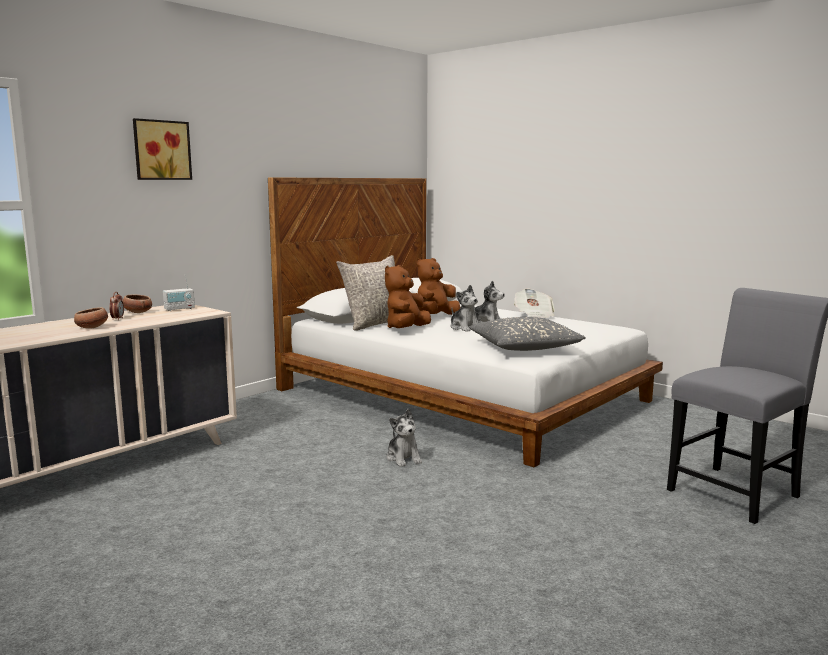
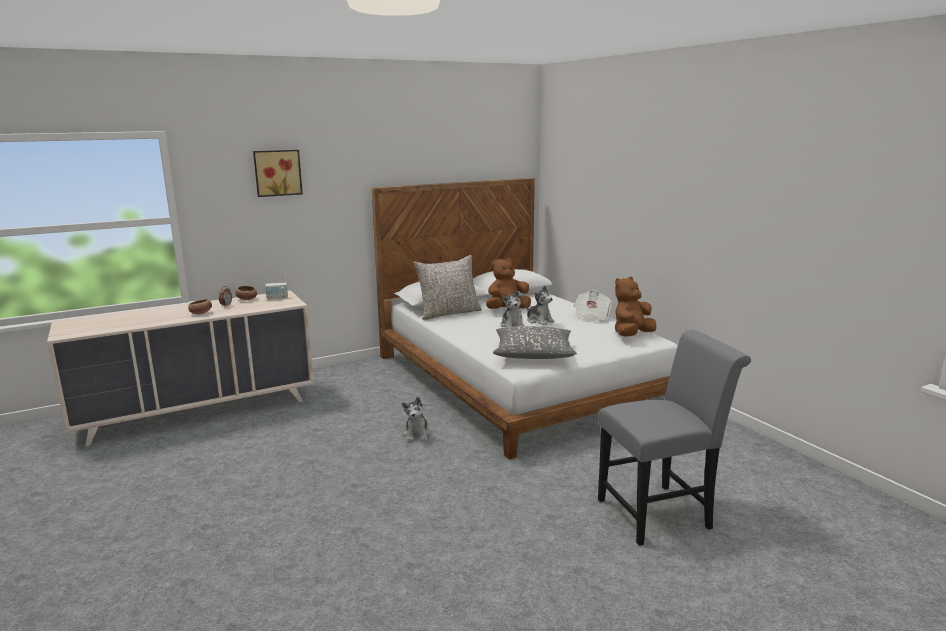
camera: 20 degrees right, 5 degrees up
(406, 329) = (465, 322): brown plush toy -> brown plush toy (632, 335)

